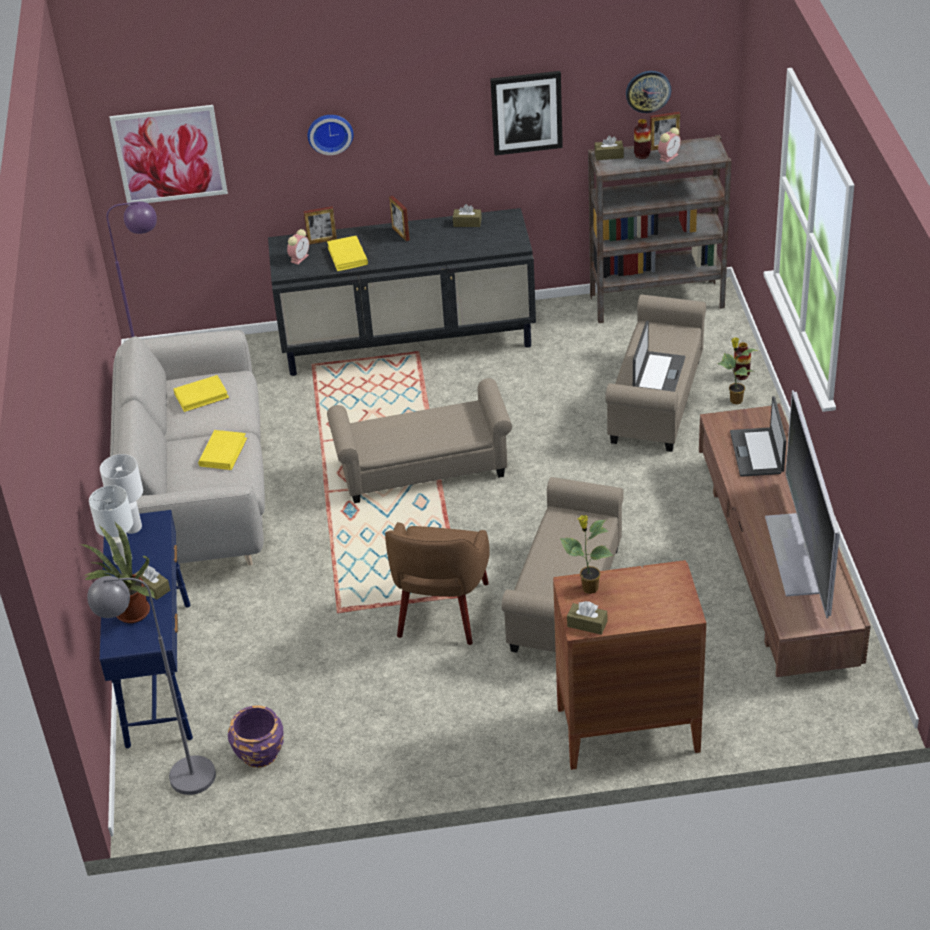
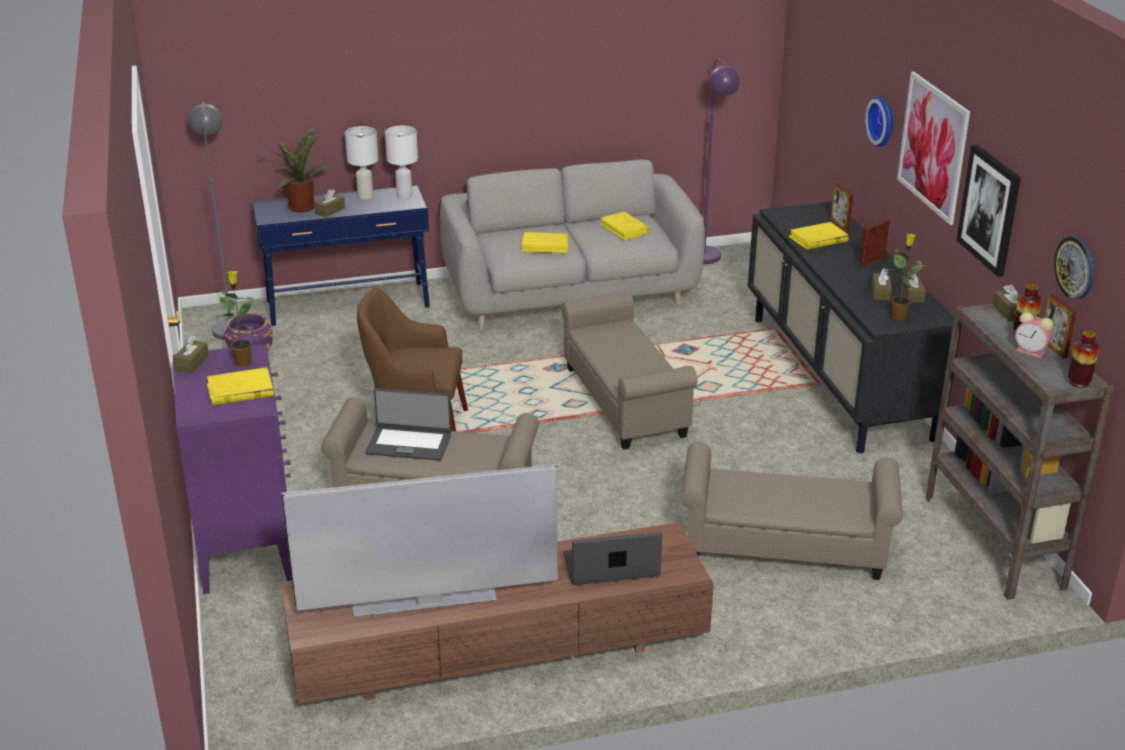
camera: 80 degrees right, 10 degrees down
(169, 155) = (814, 69): picture -> picture (933, 147)
(299, 258) = (804, 217): alarm clock -> none
(459, 237) = (880, 292): none -> brown tissue box
(626, 727) = (246, 544): brown dresser -> purple dresser
(642, 586) = (240, 390): none -> yellow book
(658, 374) = (763, 497): laptop -> laptop (409, 443)
(735, 400) = (806, 611): potted plant -> potted plant (898, 316)
(741, 375) = (860, 616): vase -> vase (1078, 382)

